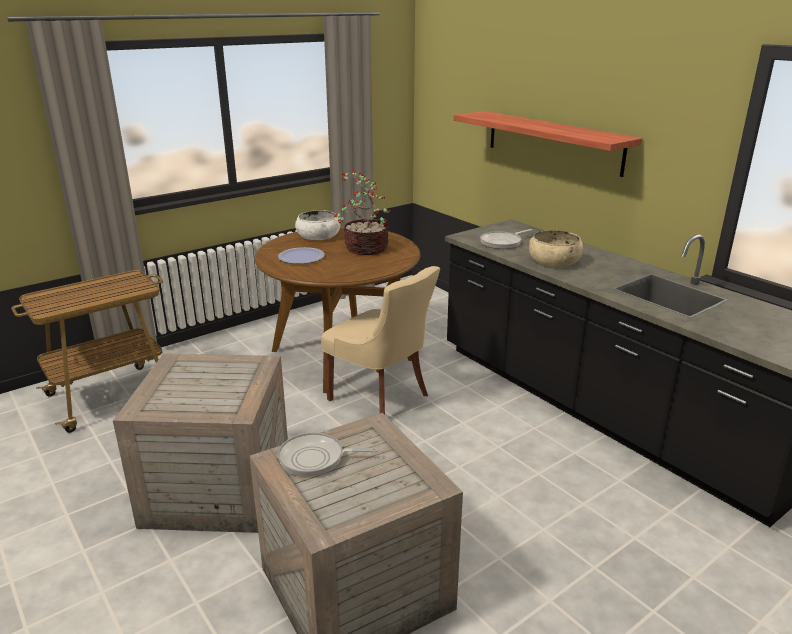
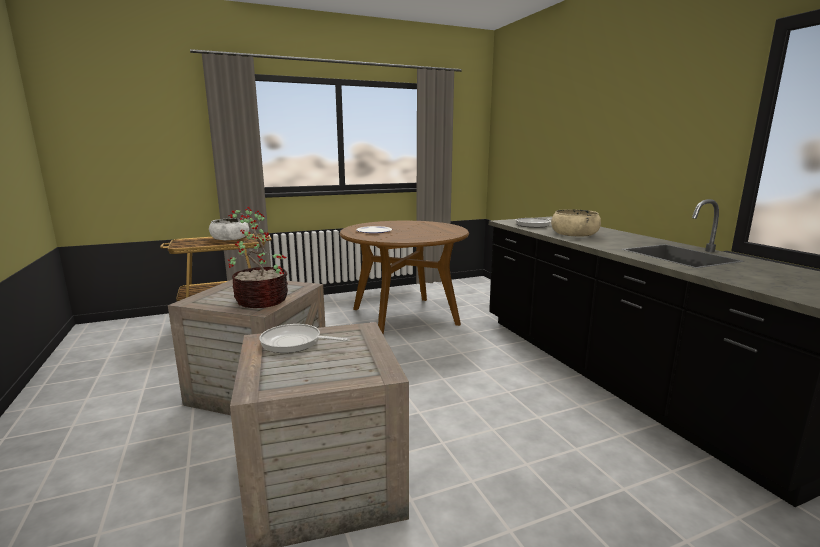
camera: 15 degrees right, 10 degrees down
(318, 236) = (396, 223): white bowl -> white bowl (230, 238)
(365, 248) = (425, 229): potted plant -> potted plant (260, 300)
(381, 397) = (421, 345): beige chair -> none
(553, 142) = (587, 150): shelf -> none

